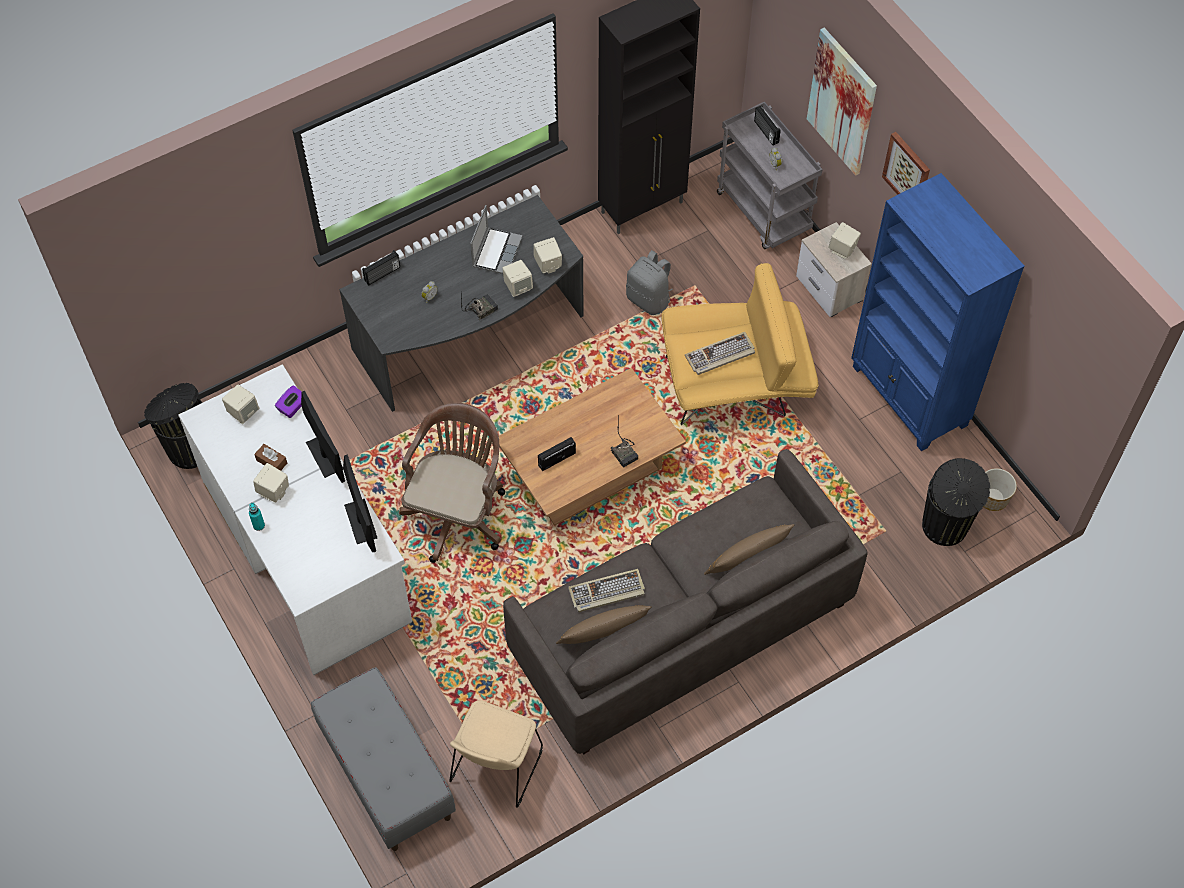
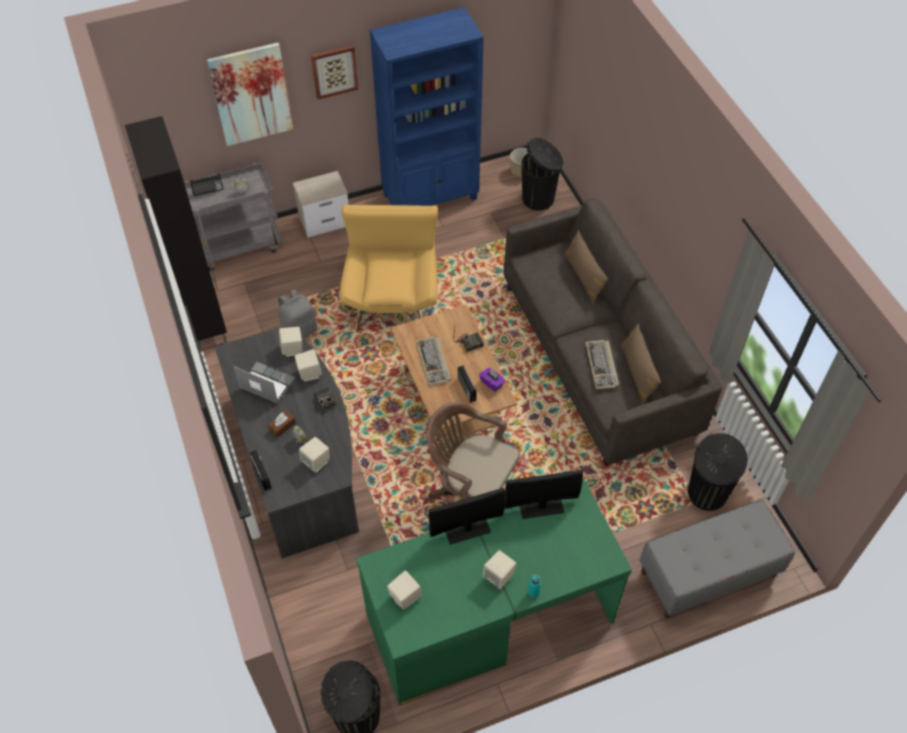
camera: 80 degrees left, 5 degrees down
(271, 461) = (465, 575): brown tissue box -> brown tissue box (282, 426)
(292, 407) = (408, 552): purple tissue box -> purple tissue box (492, 383)
(308, 550) = (489, 616): white desk -> green desk
(495, 768) = (706, 494): beige chair -> black trash can
(720, 355) = (395, 270): keyboard -> keyboard (434, 362)
(842, 250) = (320, 183): beige speaker -> beige speaker (316, 462)

